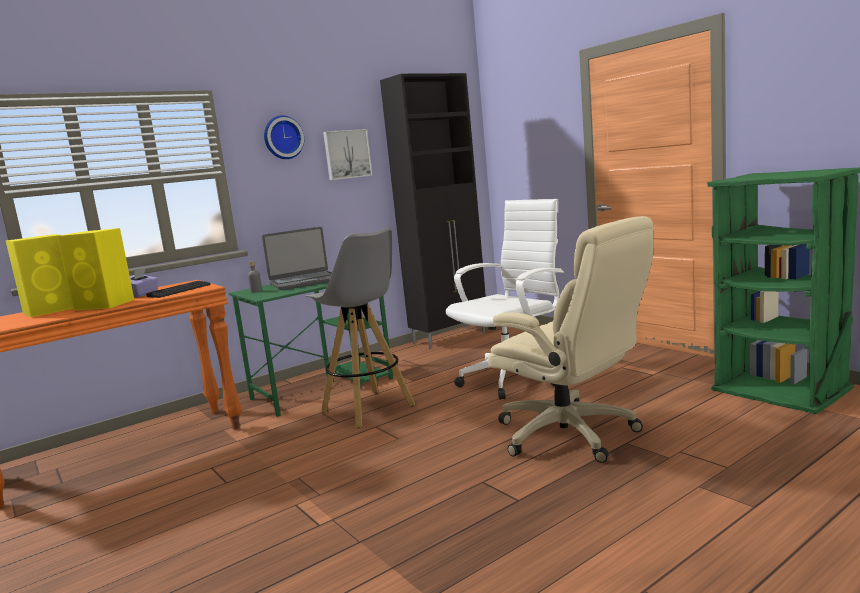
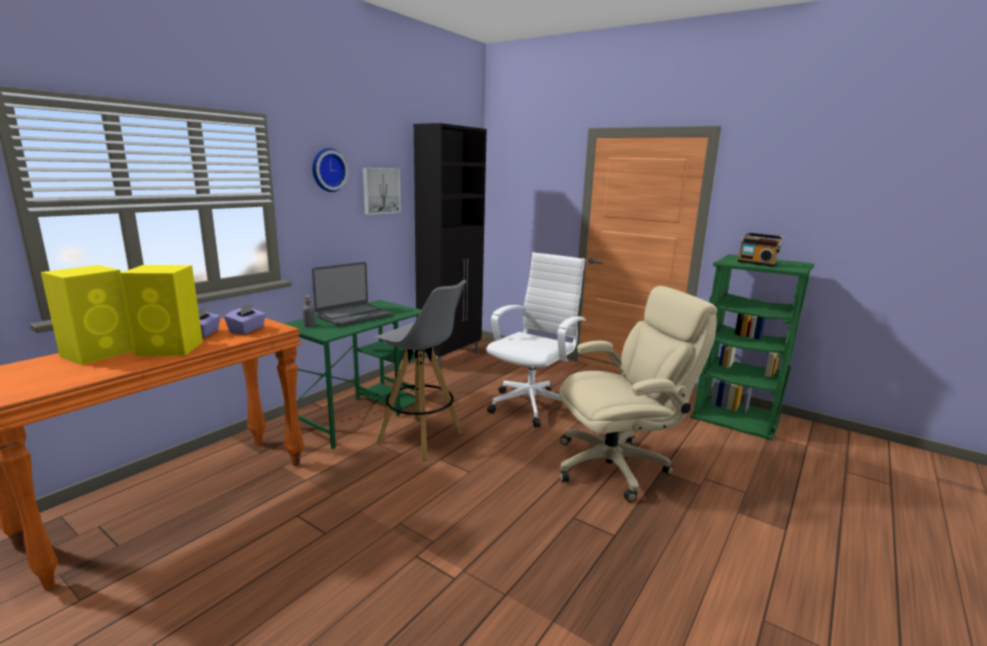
camera: 20 degrees left, 5 degrees up
(180, 290) = (247, 330): keyboard -> purple tissue box
(574, 436) = (618, 466): beige office chair -> beige office chair turned 45 degrees counterclockwise
(769, 176) = (757, 263): none -> radio

